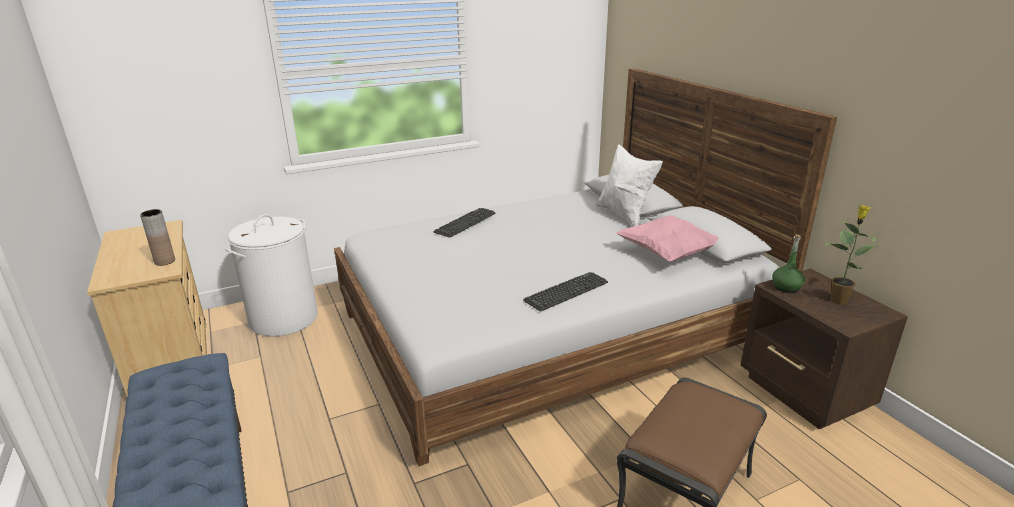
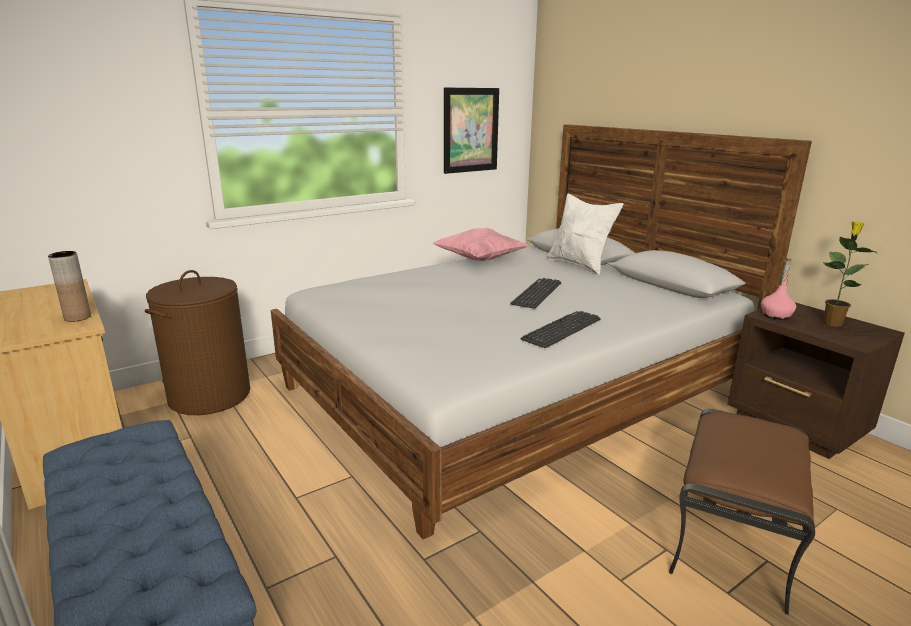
camera: 10 degrees left, 5 degrees down
(284, 318) = (209, 396): white laundry basket -> brown laundry basket
(465, 223) = (419, 276): keyboard -> keyboard (537, 293)
(538, 72) = (470, 130): none -> picture
(668, 254) = (644, 293): pink pillow -> pink pillow (479, 260)
(786, 287) = (776, 315): green bottle -> pink bottle

